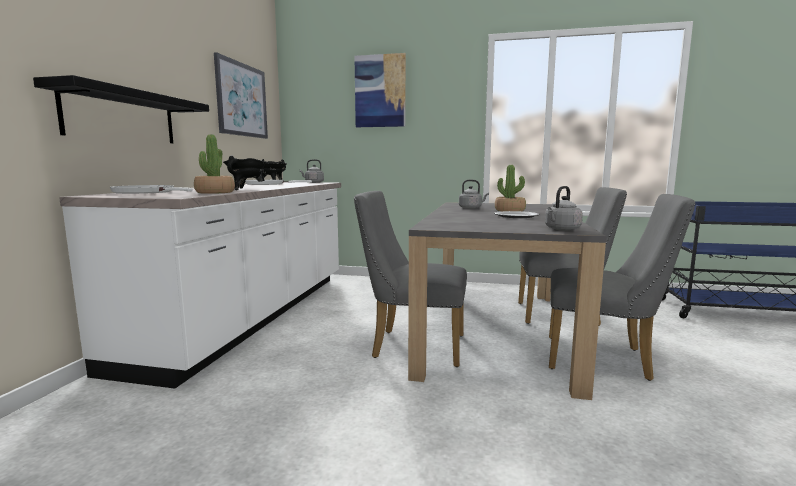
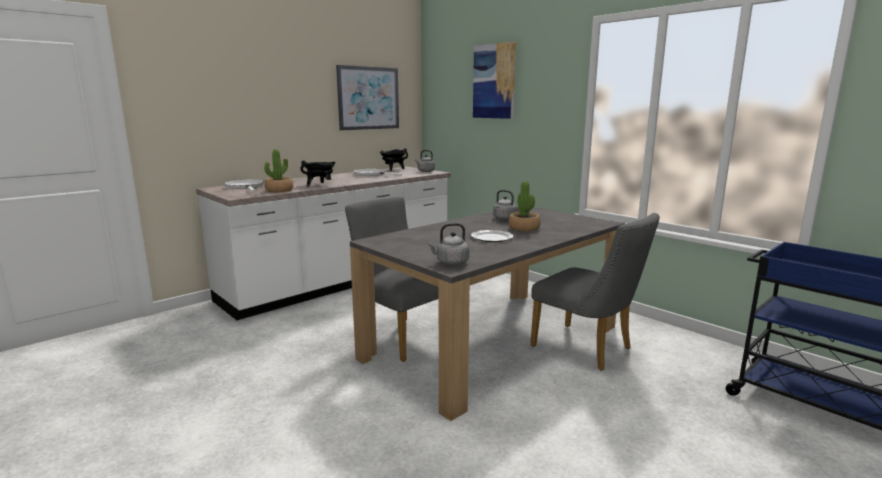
camera: 35 degrees right, 5 degrees up
(122, 117) = (245, 131): black shelf -> none
(605, 360) = (533, 399): grey chair -> none

